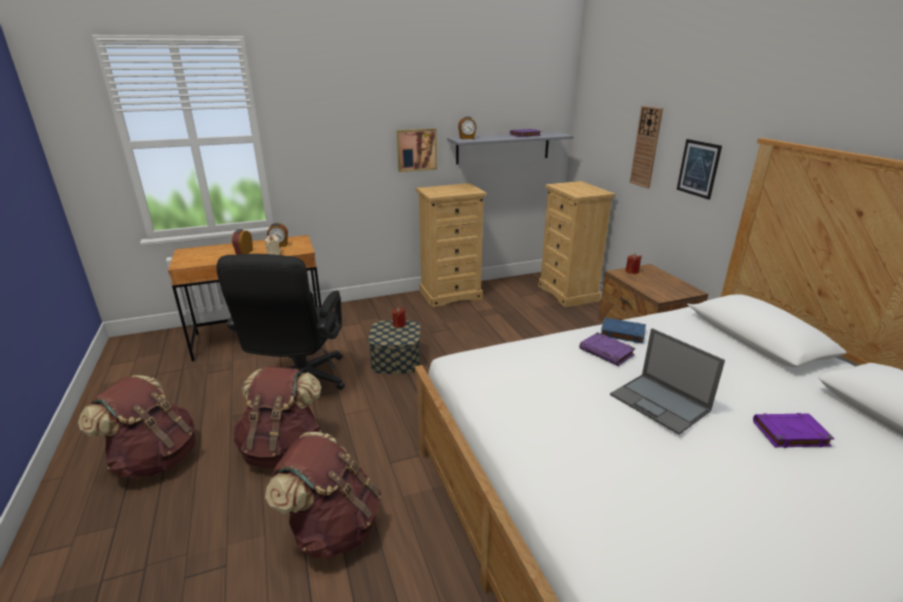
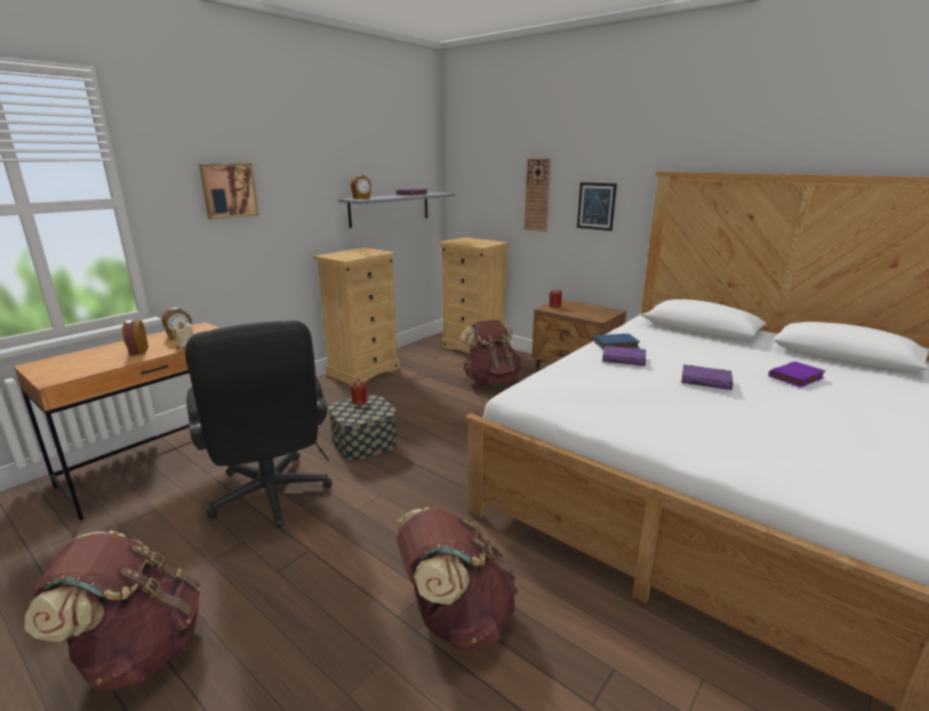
camera: 30 degrees left, 5 degrees down
(283, 449) = (318, 569): brown backpack -> brown backpack (491, 380)
(416, 149) = (310, 213): picture -> picture (228, 190)
(660, 403) = (706, 381): laptop -> purple book

